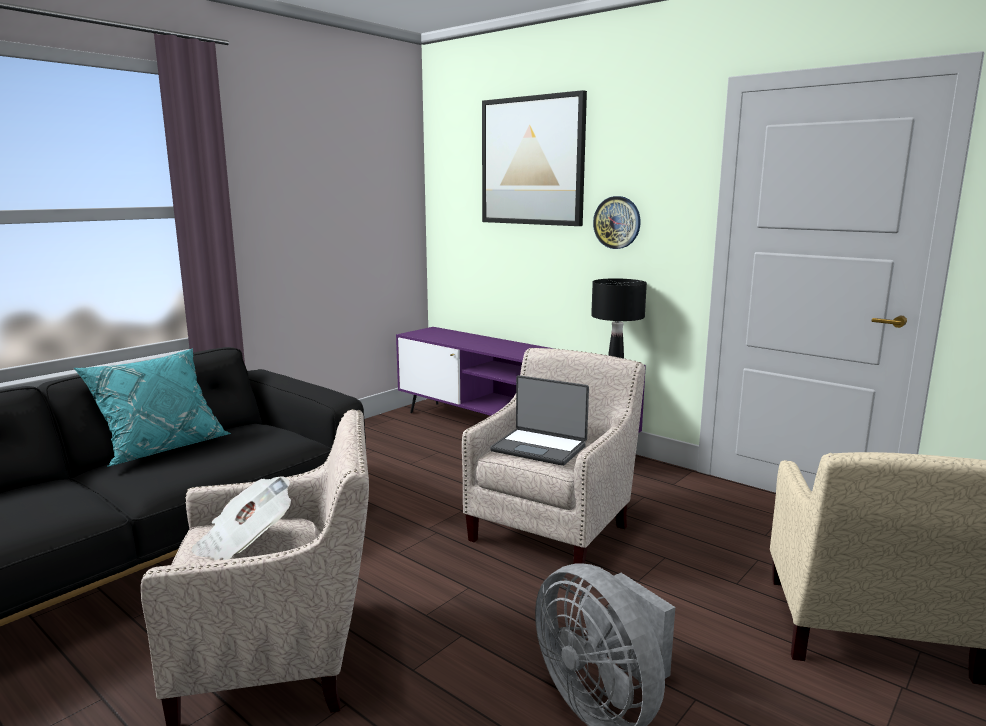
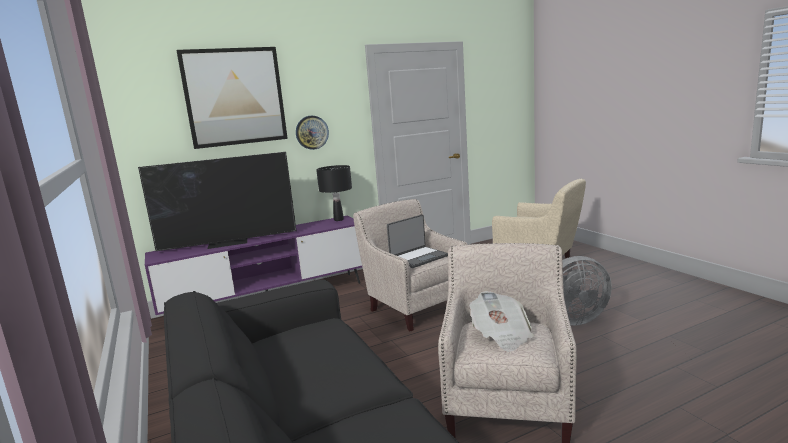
camera: 65 degrees left, 0 degrees up
(161, 447) = (275, 383): turquoise pillow -> none
(477, 343) = (228, 243): none -> television

